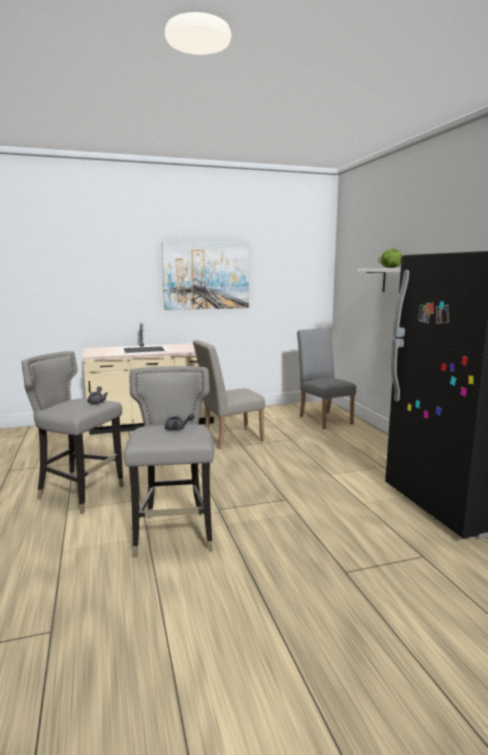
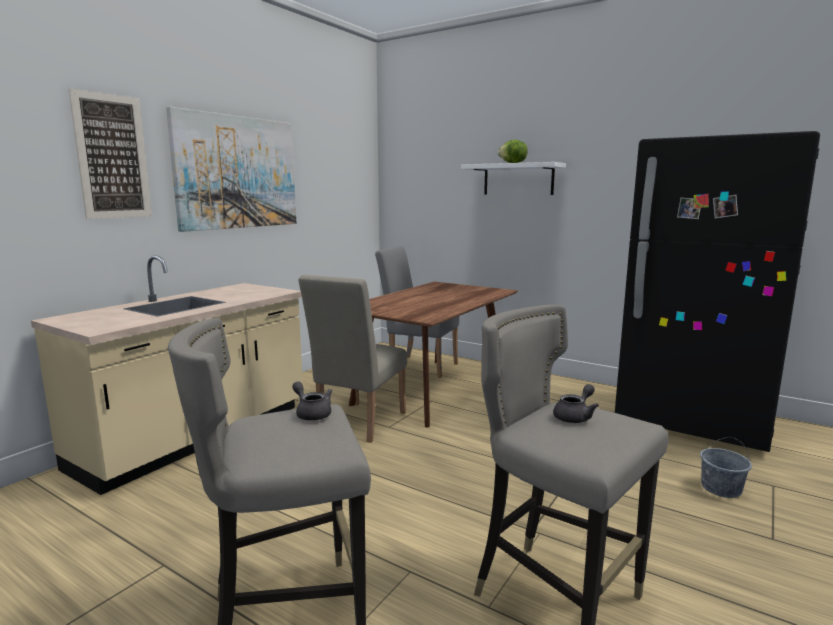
camera: 40 degrees left, 0 degrees up
(129, 270) = (112, 157): none -> picture
(305, 433) = (432, 388): none -> brown dining table
(376, 541) = (721, 488): none -> grey bucket

